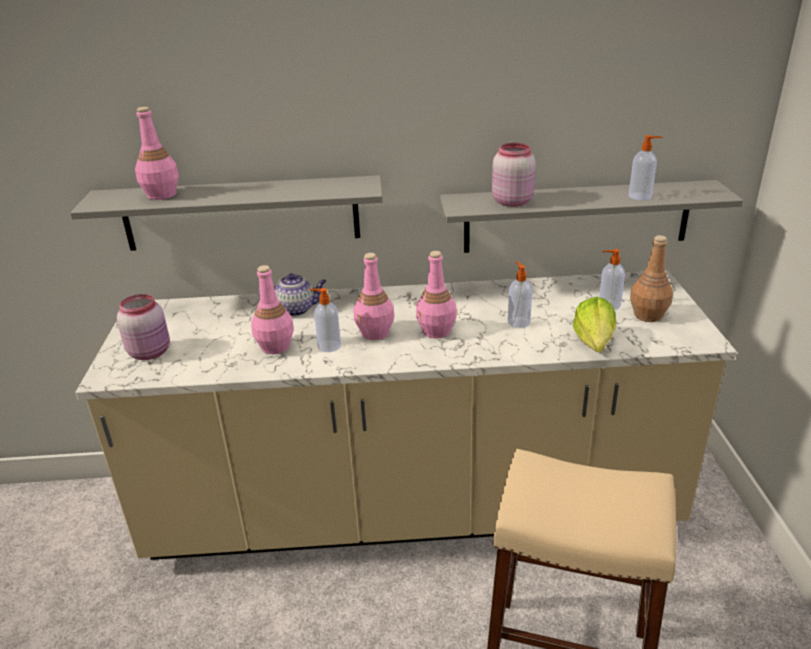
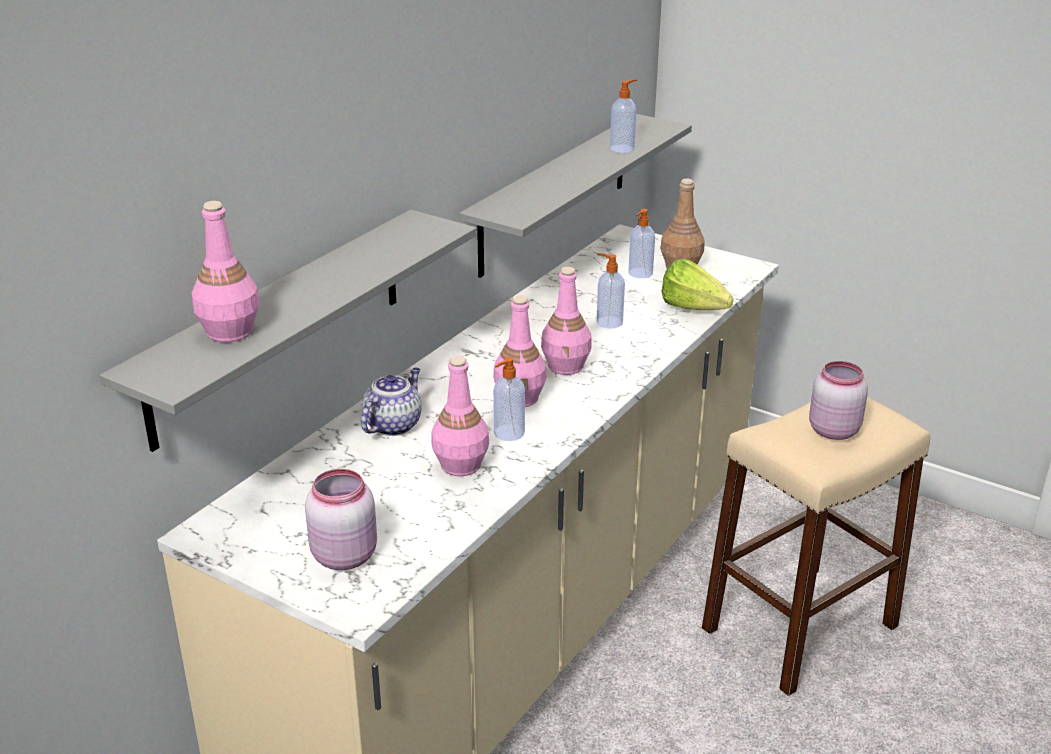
camera: 55 degrees left, 0 degrees up
(512, 201) = (540, 192): pink jar -> pink jar (832, 430)

